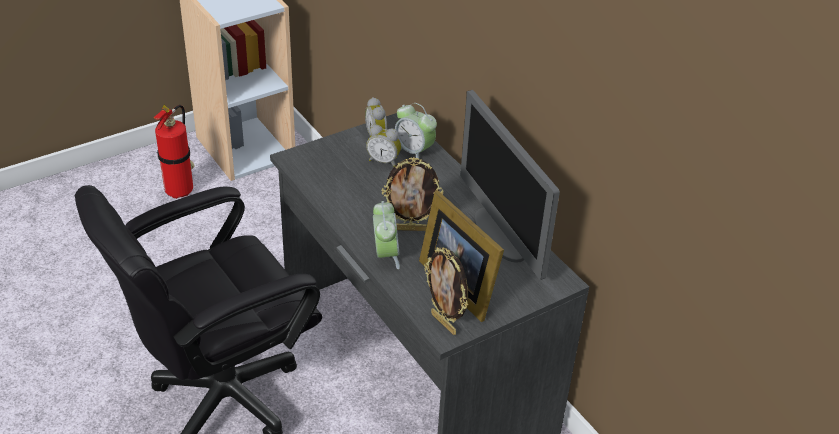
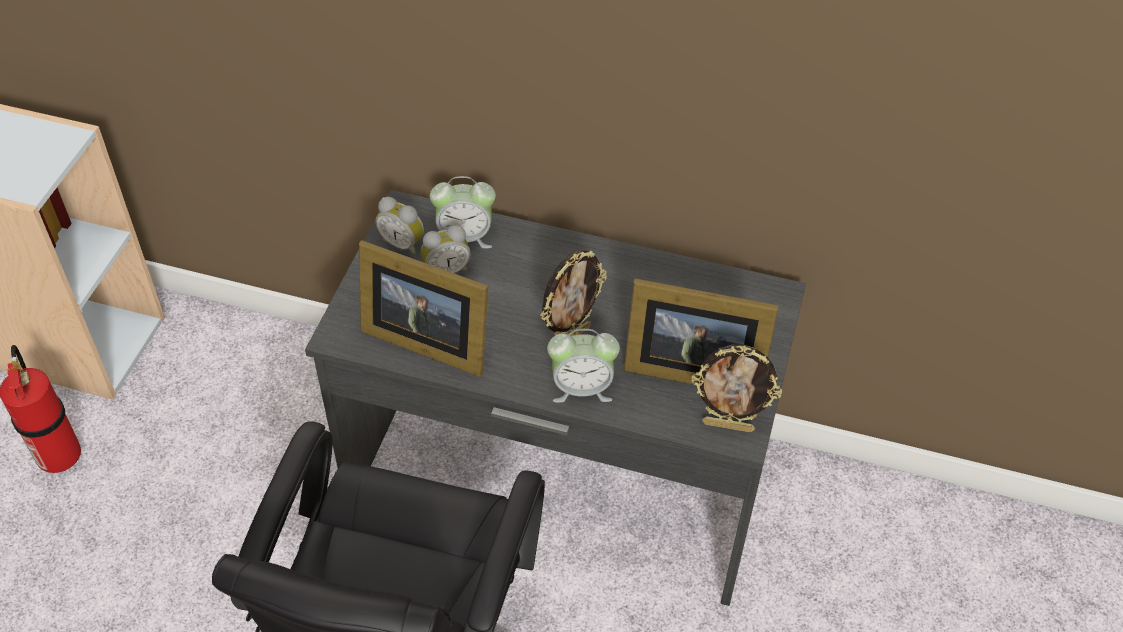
camera: 40 degrees left, 10 degrees up
(333, 184) = (425, 338): none -> picture frame
(385, 255) = (582, 388): alarm clock -> alarm clock turned 135 degrees clockwise
(500, 236) = (666, 282): monitor -> none

